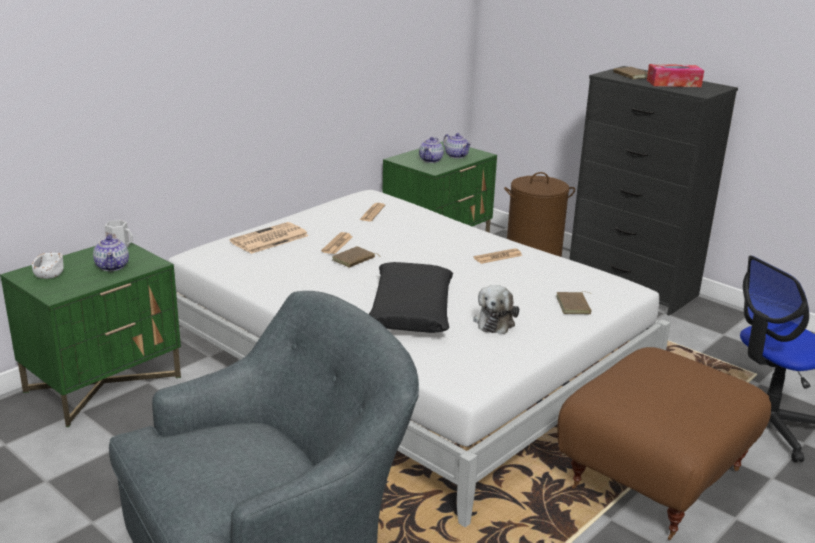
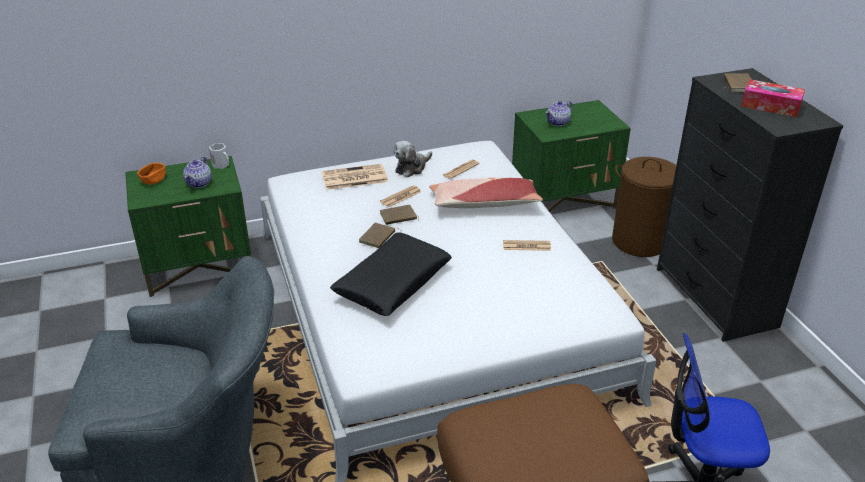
camera: 30 degrees right, 10 degrees up
(49, 274) = (153, 180): white bowl -> orange bowl
(423, 234) = (484, 203): none -> pillow
(456, 155) = (588, 121): teapot -> none
(495, 321) = (450, 316): plush toy -> plush toy (412, 168)
(574, 305) = (539, 321): brown book -> brown book (378, 237)

